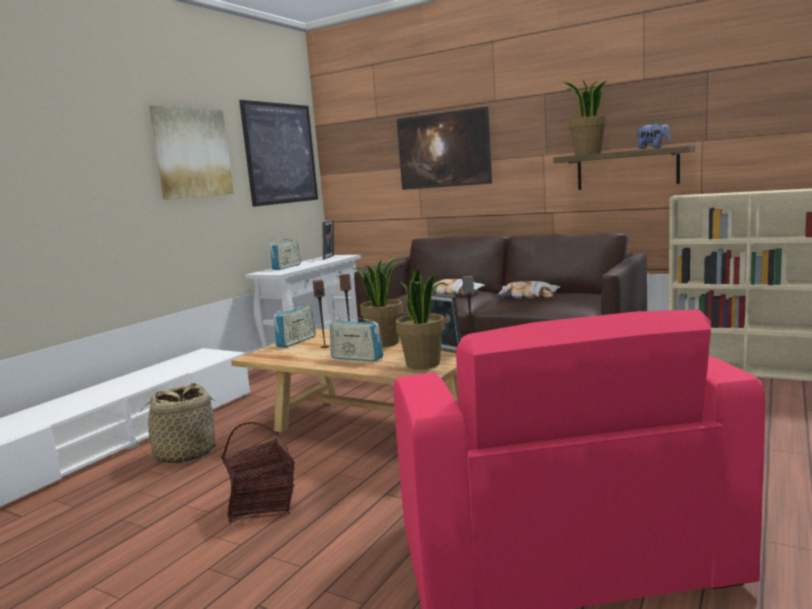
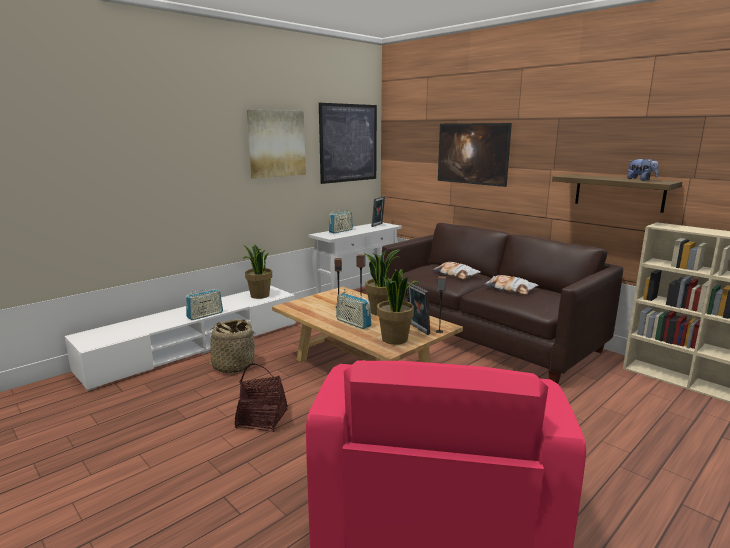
camera: 15 degrees right, 5 degrees up
(296, 341) = (323, 297): radio -> radio (205, 315)
(587, 154) = (584, 176): potted plant -> potted plant (259, 295)

